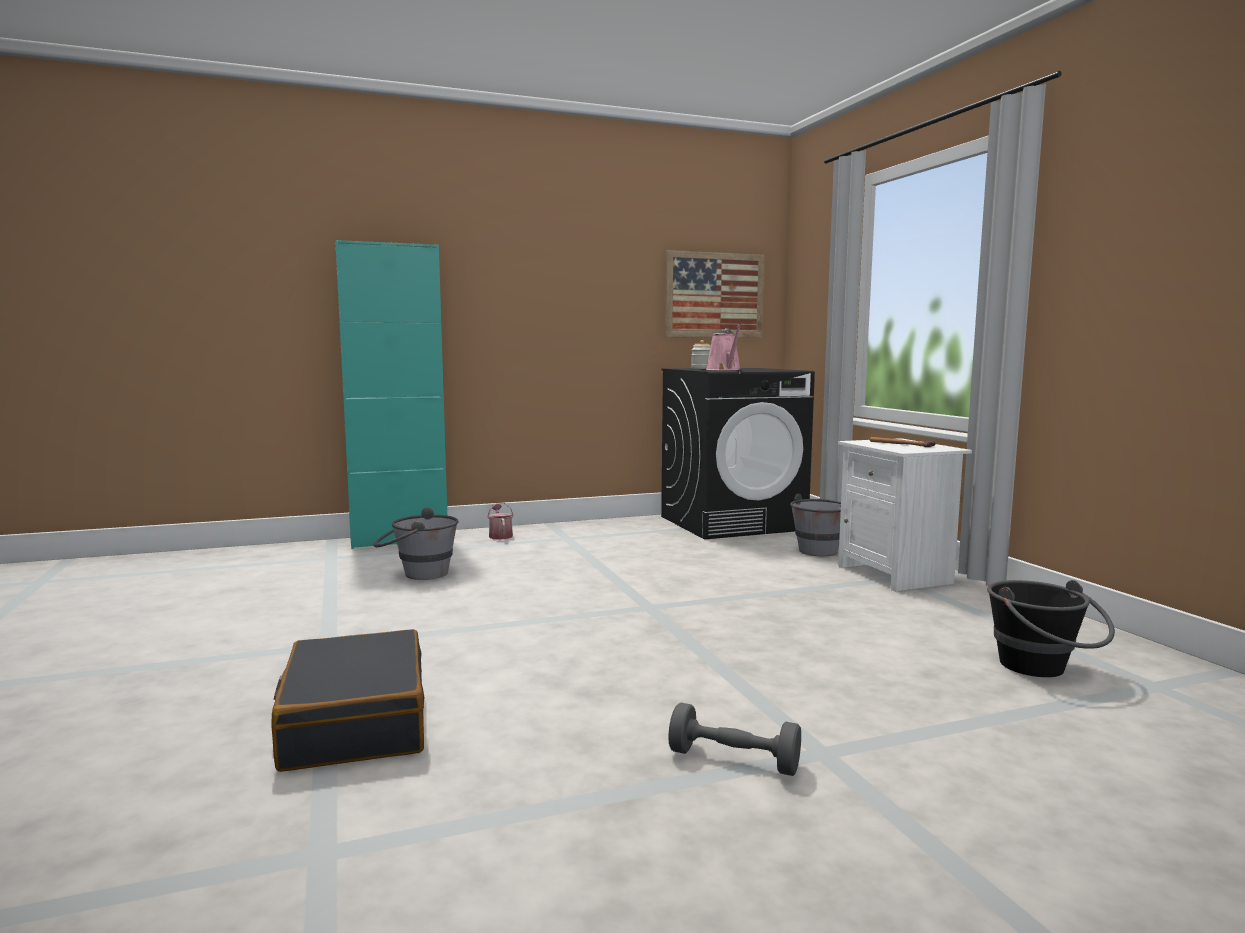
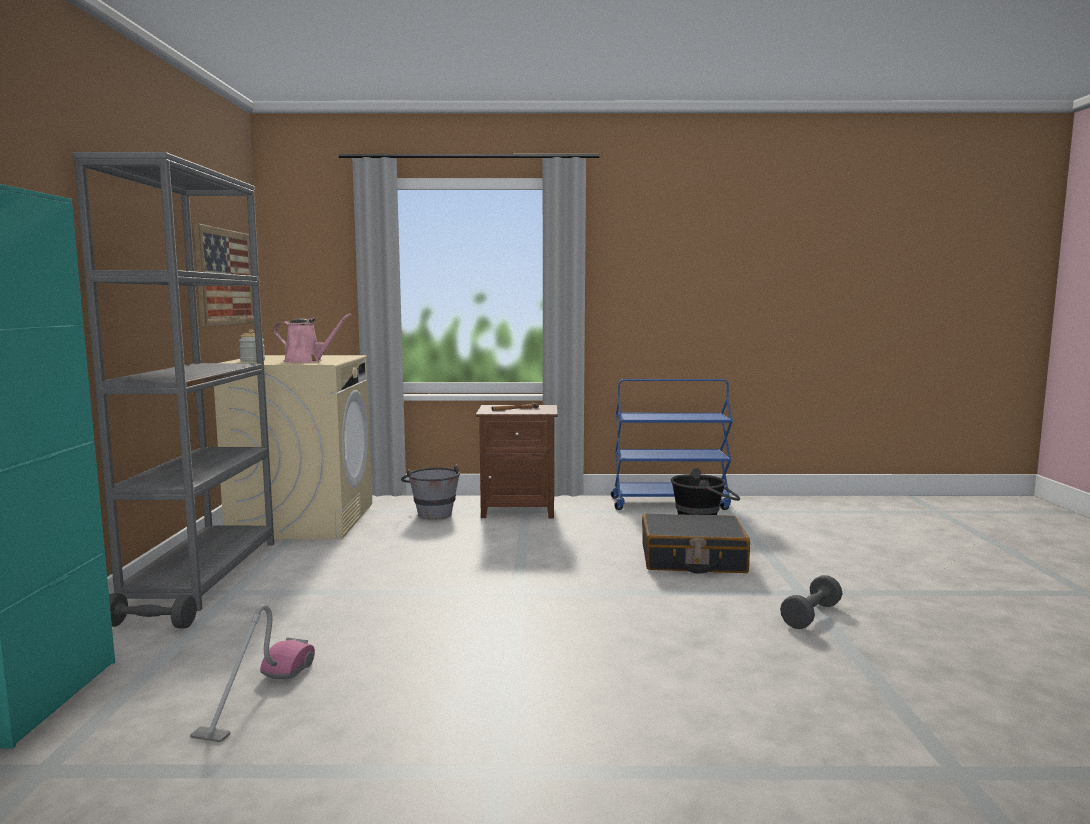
camera: 70 degrees left, 0 degrees up
(354, 722) = (731, 754): black suitcase -> black suitcase (692, 559)
(417, 574) = (258, 696): grey bucket -> vacuum cleaner
(500, 535) = (150, 625): watering can -> grey dumbbell
(592, 526) = (204, 573): none -> grey bookcase
(732, 523) = (303, 520): black washing machine -> beige washing machine
(896, 575) = (518, 509): white nightstand -> brown nightstand
(1098, 641) = (670, 503): none -> blue cart

